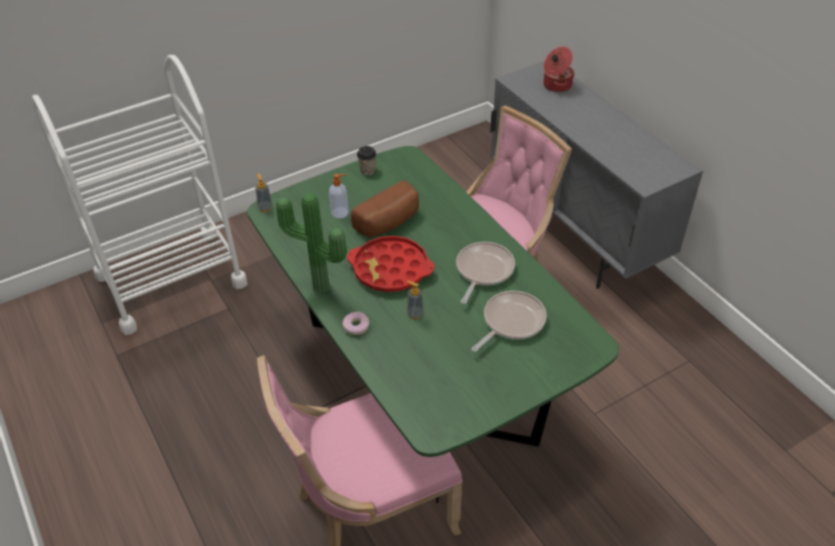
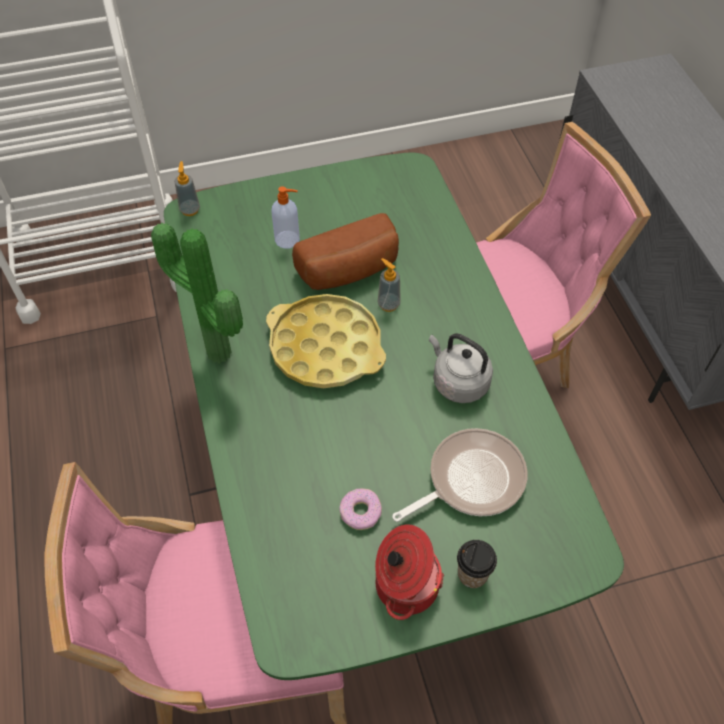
camera: 15 degrees right, 10 degrees up
(356, 326) = (244, 429): donut -> donut (360, 512)
(367, 170) = (349, 181): cup -> cup (472, 574)
(390, 269) = (325, 347): red tray -> yellow tray
(415, 314) = (334, 430): soap dispenser -> soap dispenser (388, 304)
(483, 271) = (458, 382): frying pan -> grey kettle
(556, 85) = (667, 98): cooking pot -> cooking pot (404, 584)

